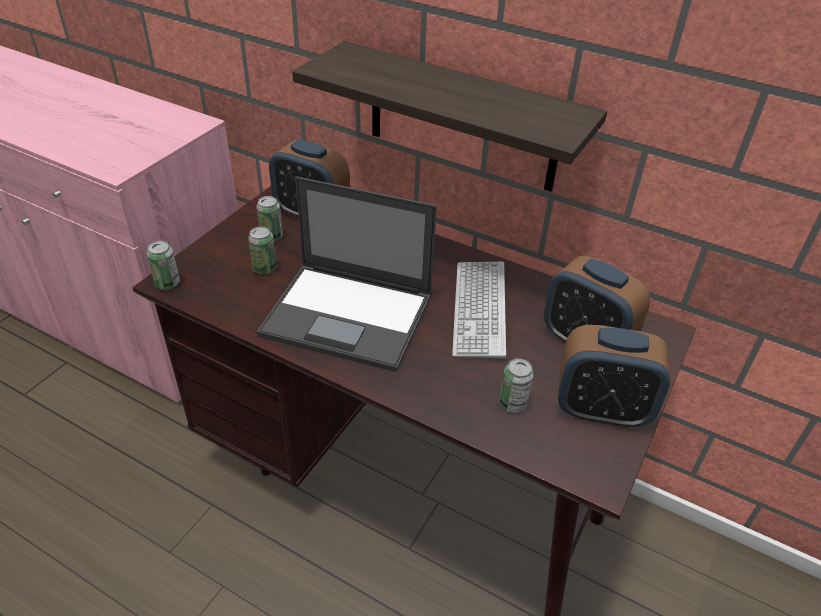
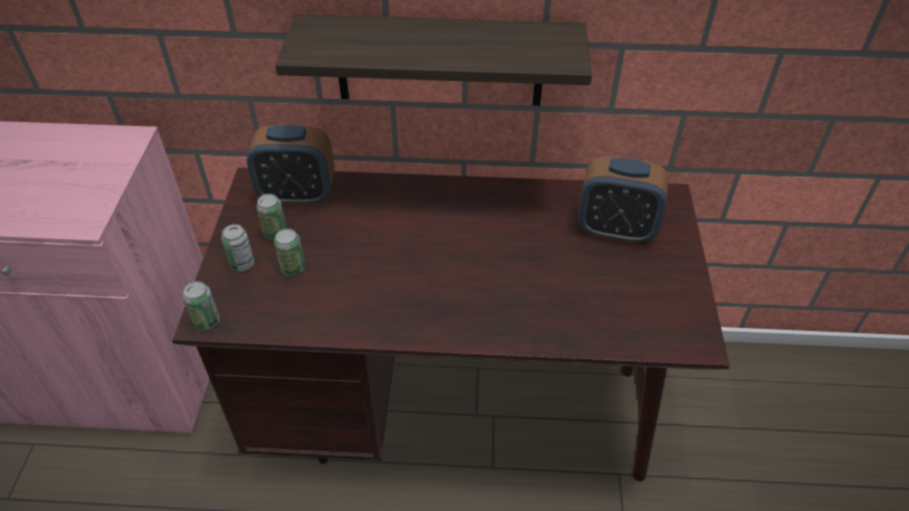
camera: 25 degrees left, 5 degrees up
(350, 316) = (407, 284): laptop -> none
(479, 309) = (514, 233): keyboard -> none
(512, 404) = (596, 308): can -> can (242, 264)
(601, 410) = (664, 284): alarm clock -> none

